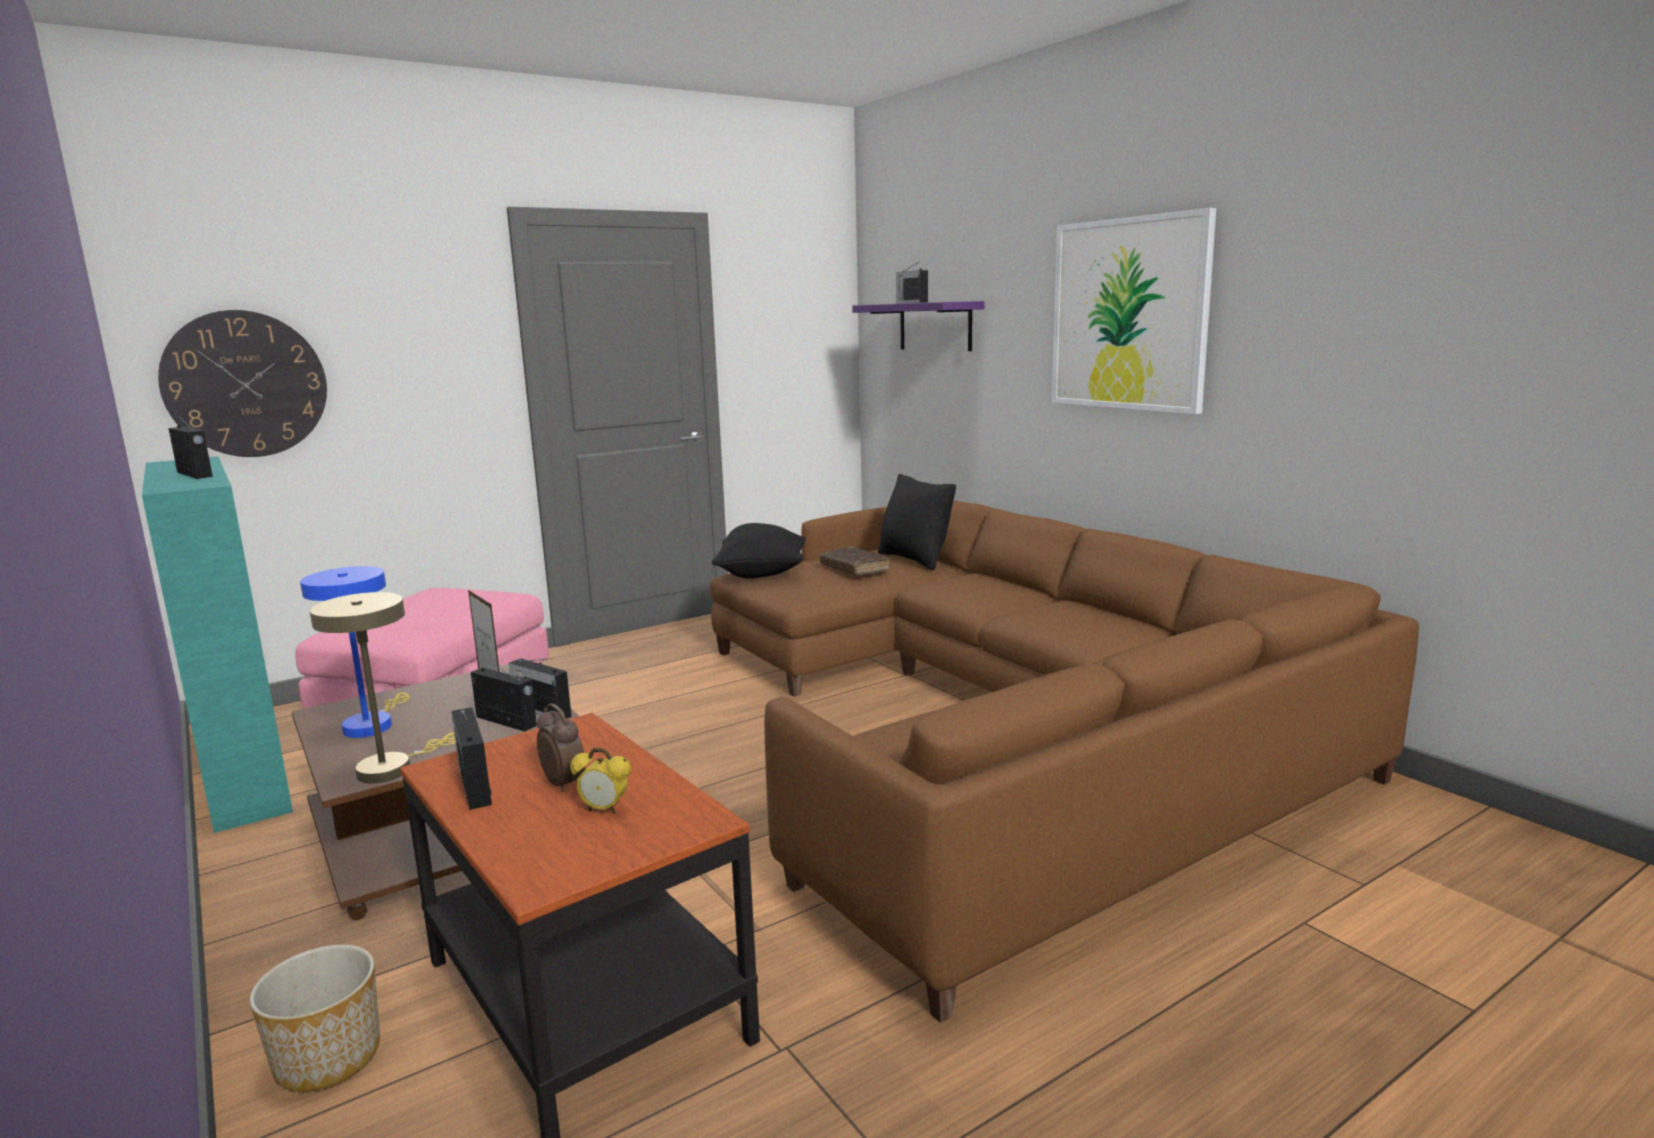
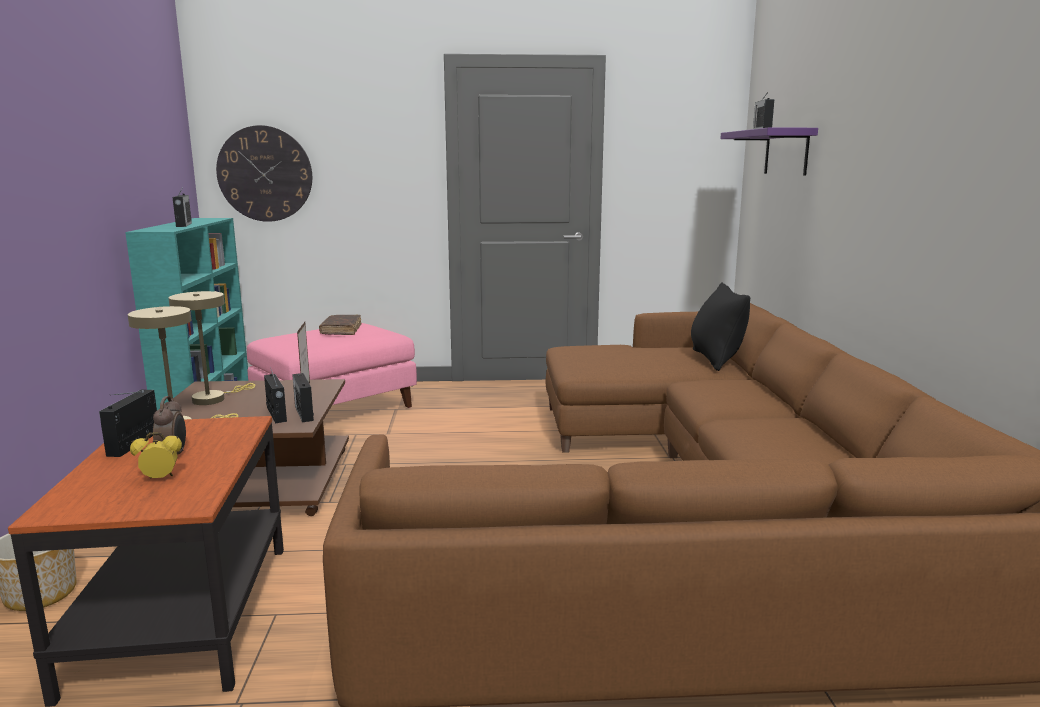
camera: 30 degrees right, 0 degrees up
(371, 724) = (213, 398): blue table lamp -> beige table lamp
(604, 809) = (160, 478): alarm clock -> alarm clock turned 120 degrees clockwise
(762, 574) = (582, 351): black pillow -> none
(854, 569) = (651, 358): brown book -> brown book (341, 330)
(1129, 314) = (915, 138): picture -> none

